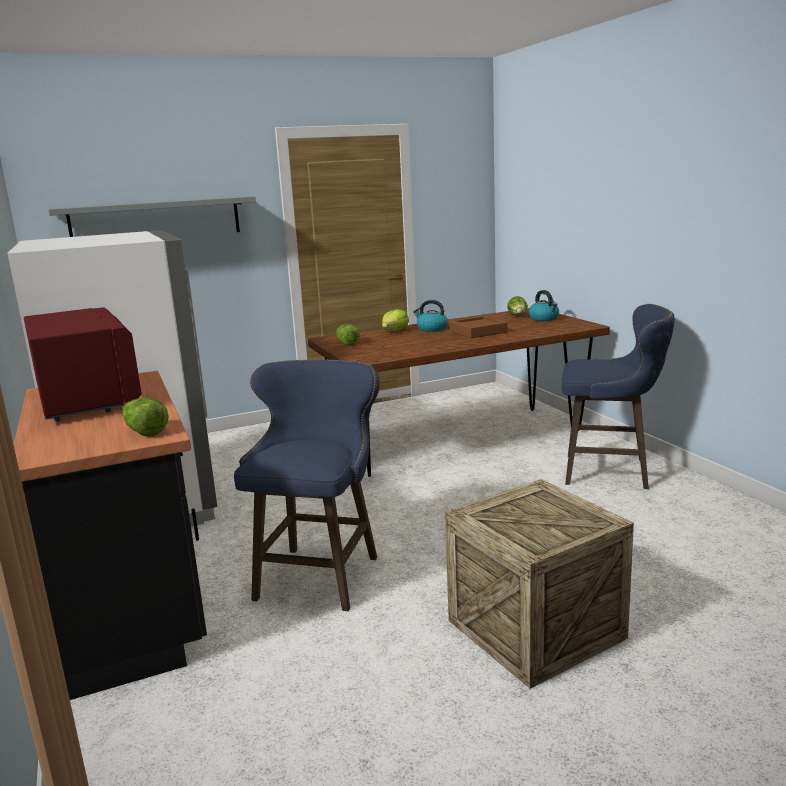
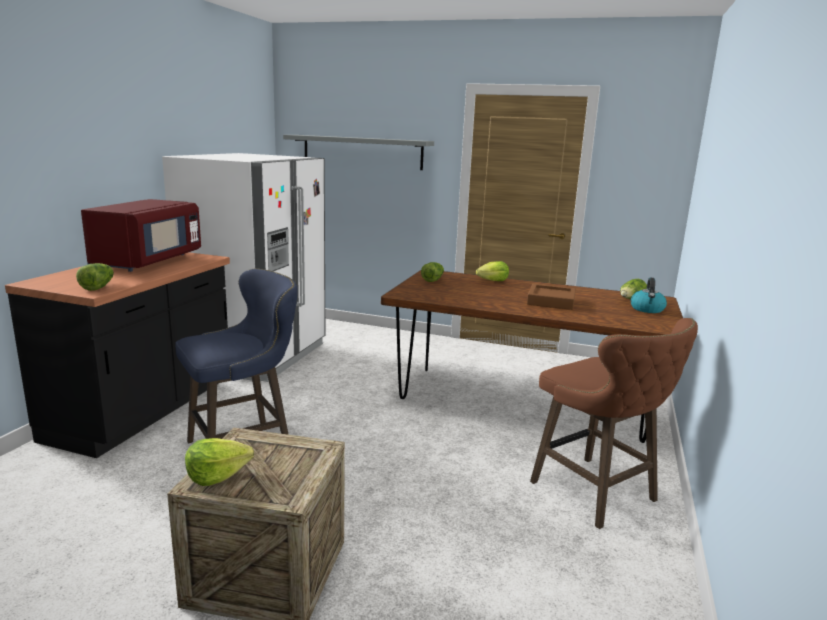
camera: 40 degrees right, 0 degrees up
(431, 329) = (524, 288): kettle -> none
(527, 537) = (217, 475): none -> lettuce
(611, 471) = (597, 494): blue stool -> brown stool

